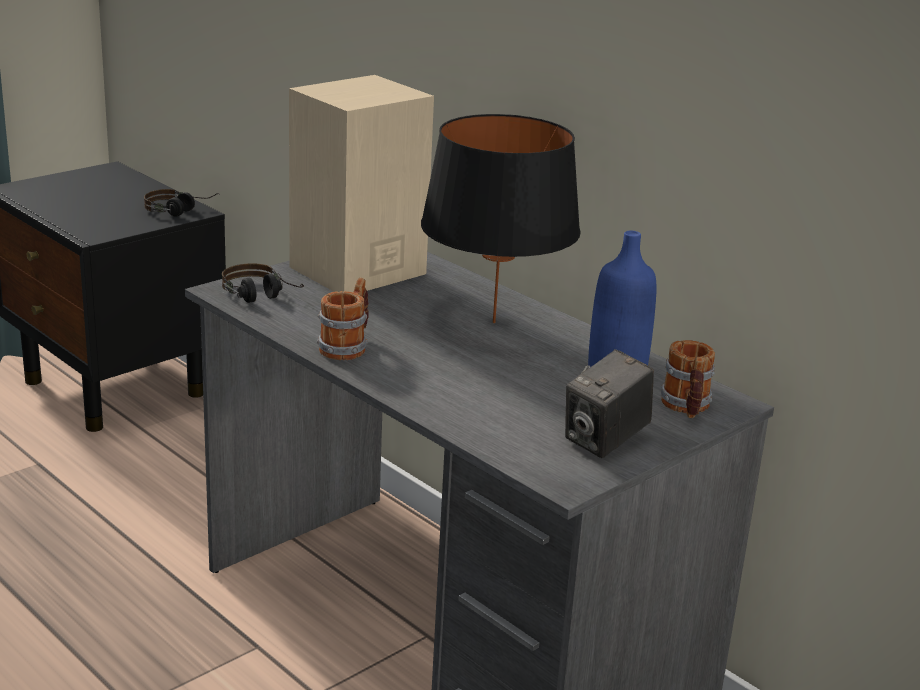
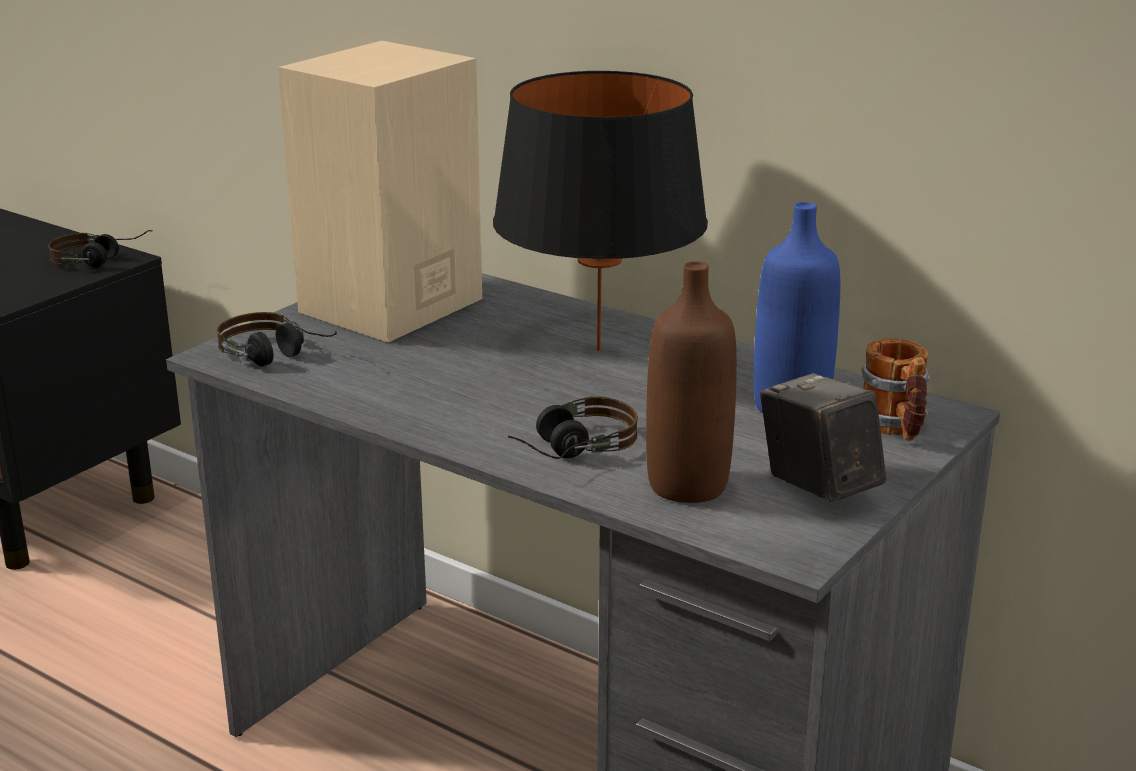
camera: 10 degrees left, 0 degrees up
(347, 346) = (421, 408): mug -> none
(437, 390) = (567, 450): none -> headphones
(511, 426) = (687, 485): none -> brown bottle
(605, 441) = (818, 487): camera -> camera turned 120 degrees clockwise

